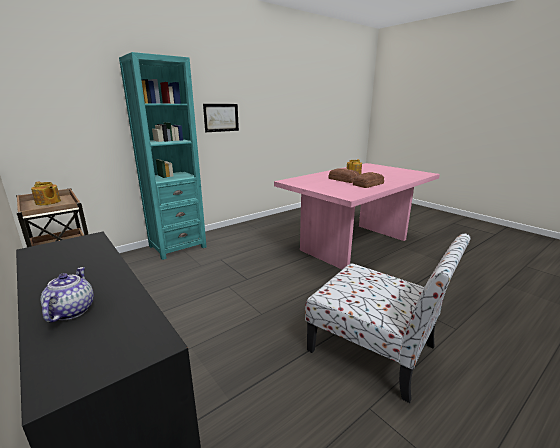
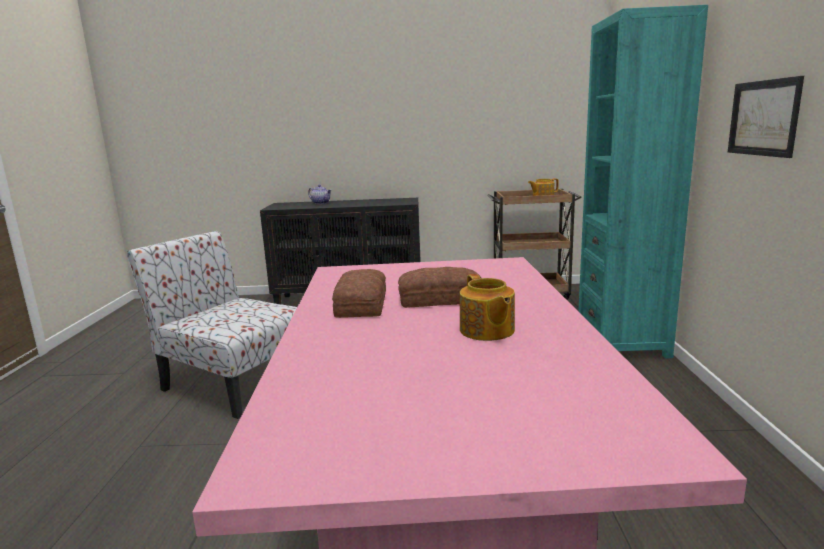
camera: 130 degrees right, 5 degrees down
(375, 350) = (234, 382): chair -> chair turned 45 degrees clockwise

